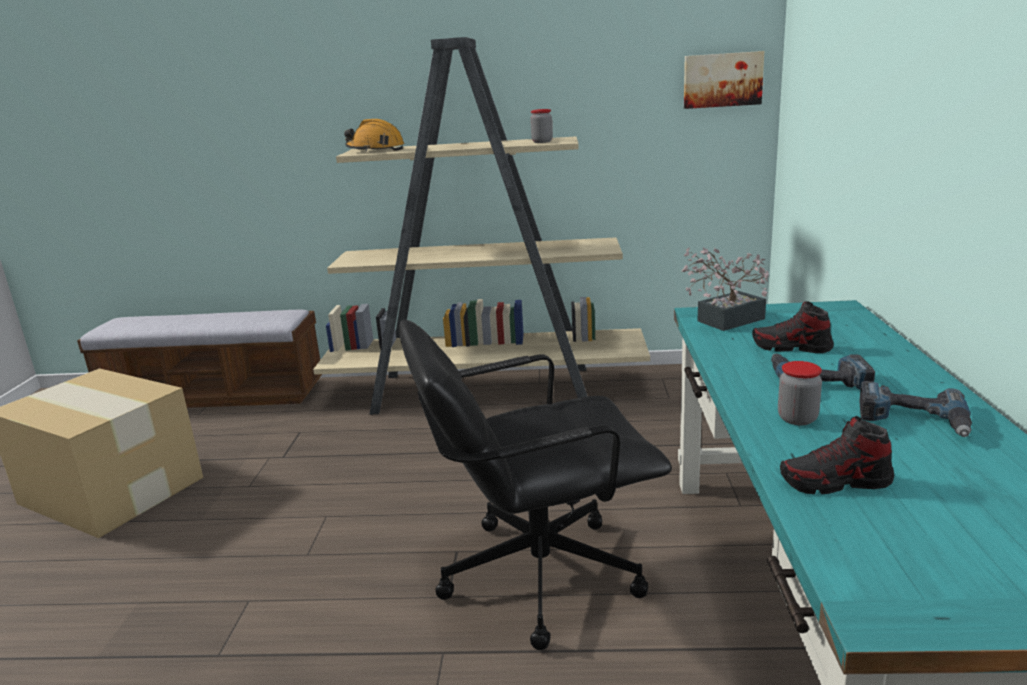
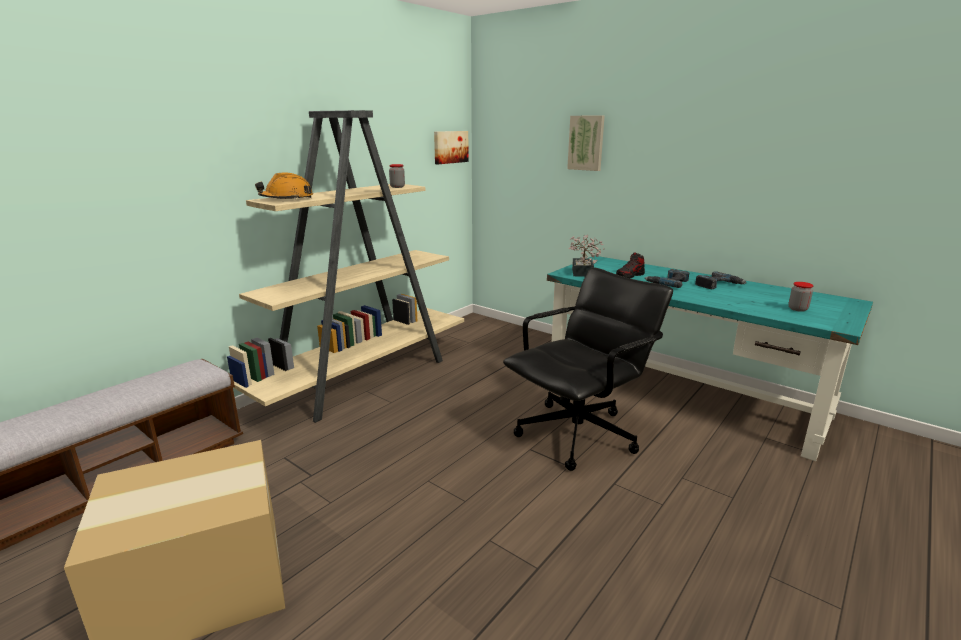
camera: 55 degrees left, 0 degrees up
(537, 574) = (578, 435): black office chair -> black office chair turned 150 degrees counterclockwise
(797, 419) = (700, 295): jar -> jar (797, 309)
(835, 482) = (756, 306): shoe -> none
(868, 68) = (586, 143): none -> picture

